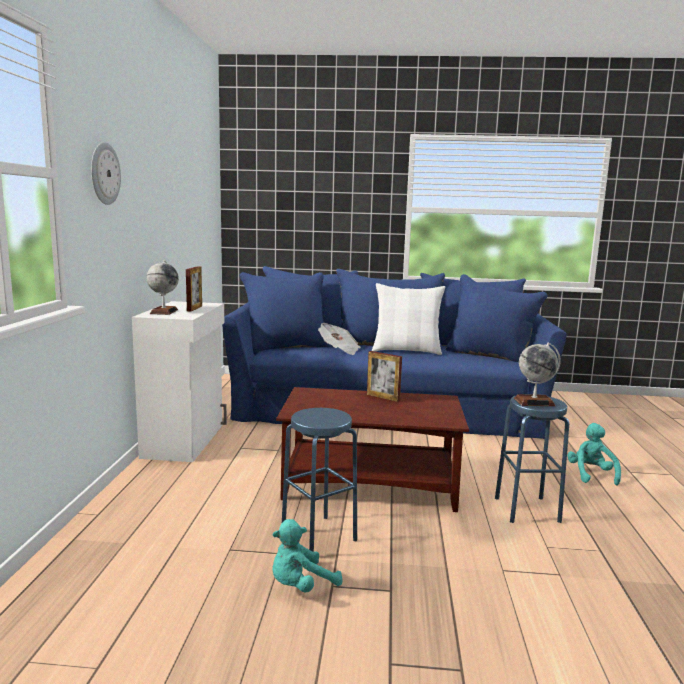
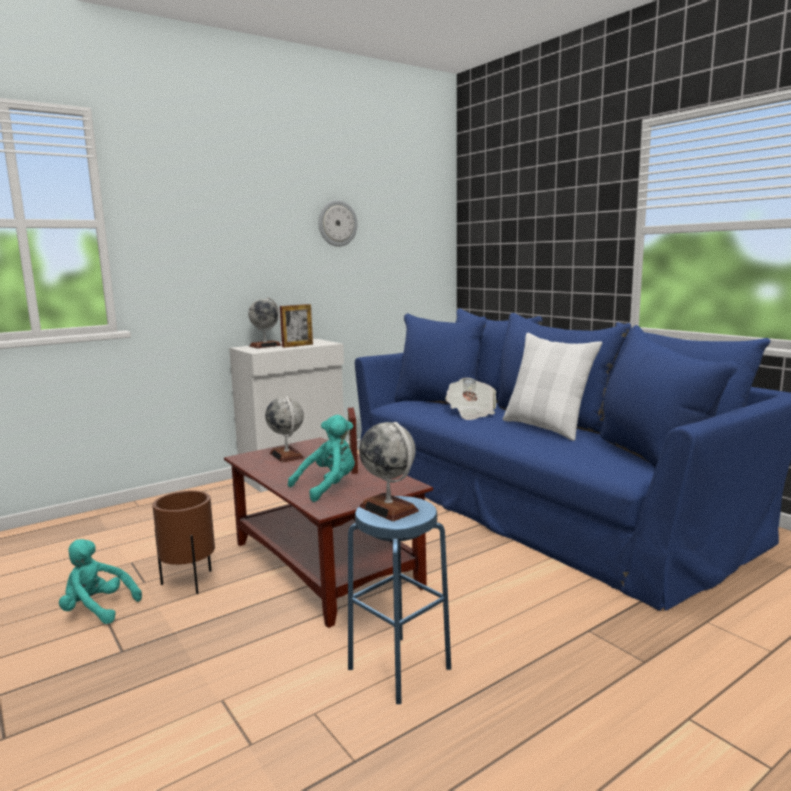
camera: 50 degrees right, 0 degrees up
(104, 174) = (186, 220): wall clock -> wall clock (337, 223)
(318, 536) = (190, 583): blue stool -> brown planter
(319, 403) = (287, 455): none -> globe
(591, 474) = (603, 684): turquoise plush toy -> turquoise plush toy (328, 487)

